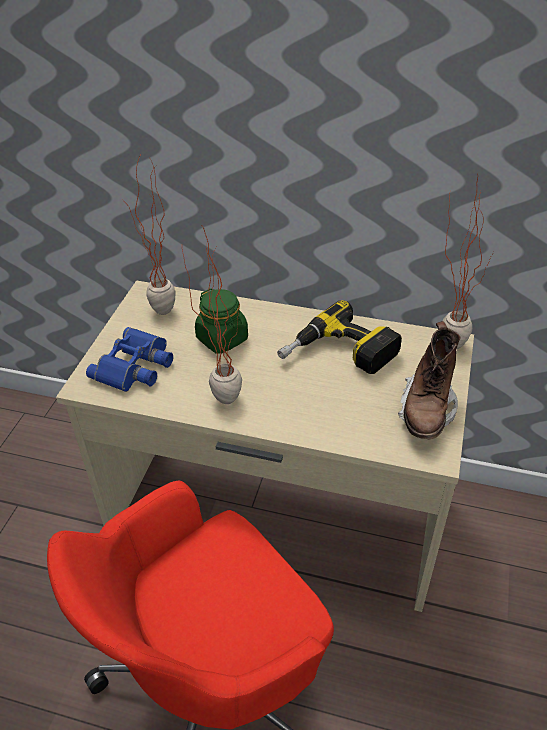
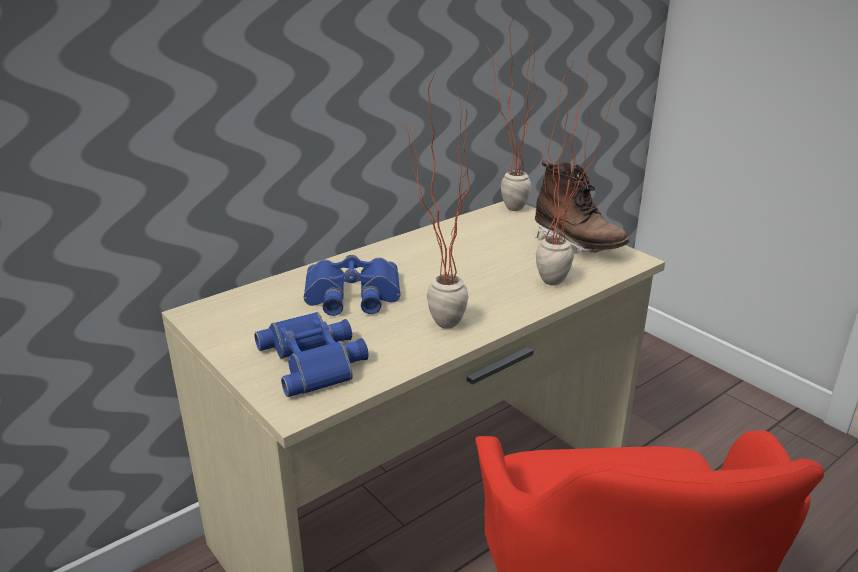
camera: 55 degrees left, 15 degrees down
(161, 317) = (257, 317): potted plant -> potted plant (562, 286)
(222, 339) = (352, 296): green jar -> blue binoculars
(338, 355) = (461, 252): power drill -> none

